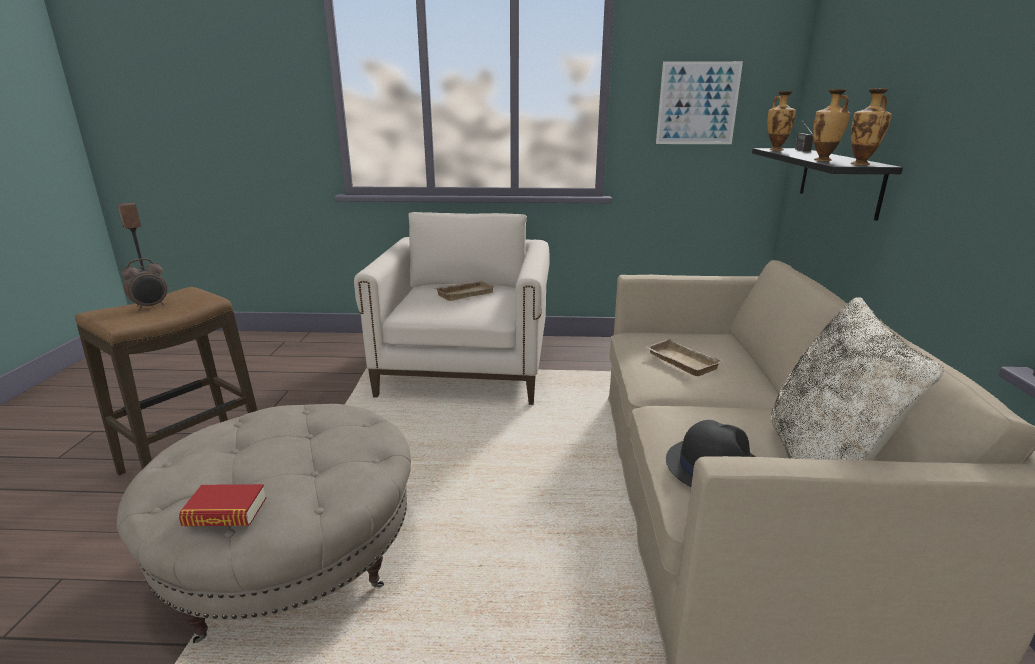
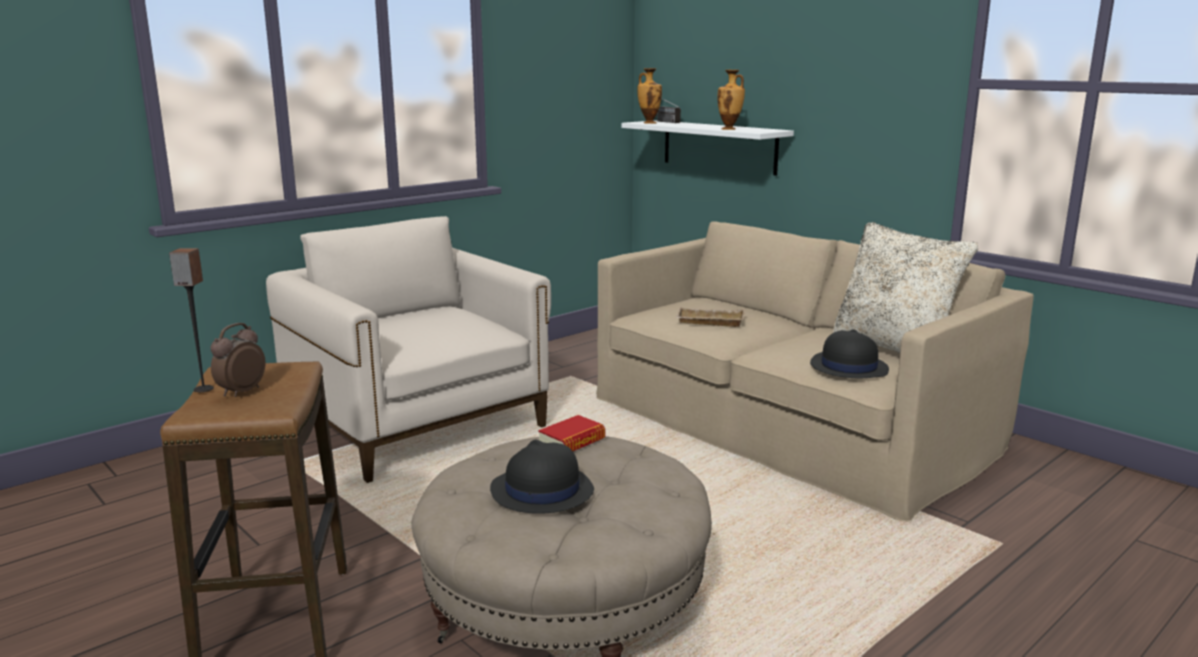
camera: 45 degrees left, 5 degrees down
(151, 307) = (240, 392): alarm clock -> alarm clock turned 150 degrees counterclockwise
(225, 512) = (629, 519): book -> book (572, 441)
(248, 453) = (541, 491): none -> black hat
(464, 293) = (424, 321): beige tray -> none
(697, 103) = (560, 80): picture -> none
(839, 181) = (719, 146): black shelf -> white shelf
(861, 164) = (765, 130): vase -> none

